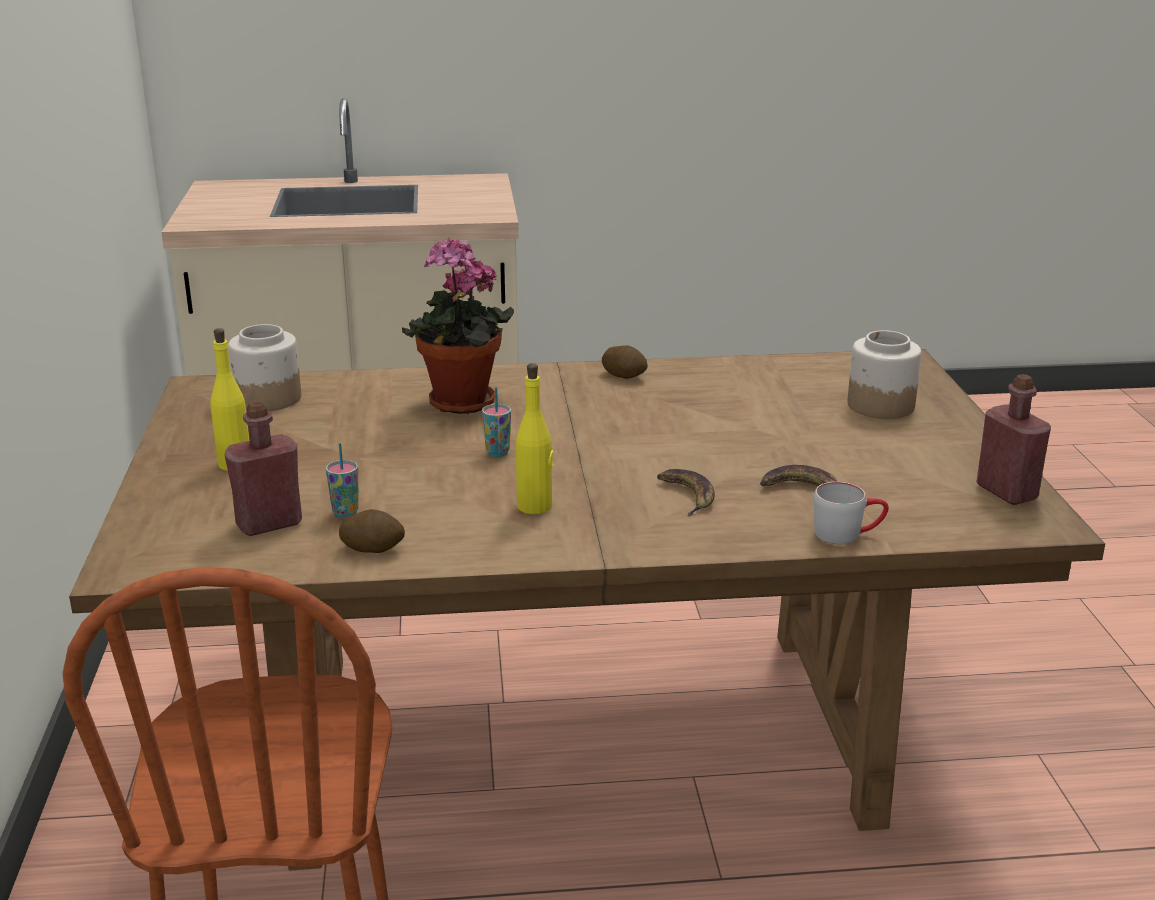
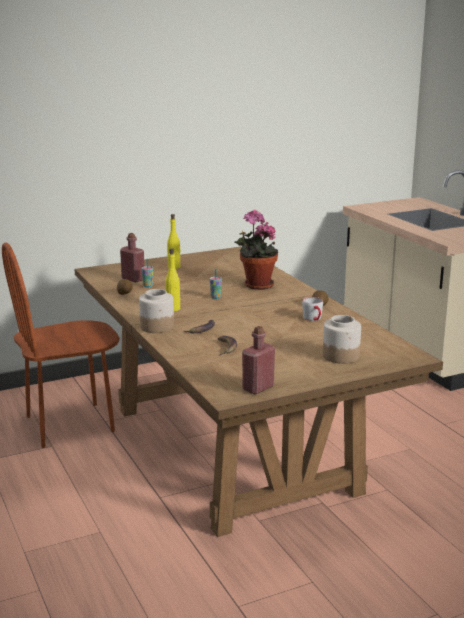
camera: 70 degrees right, 5 degrees down
(267, 399) = (232, 260): jar -> jar (156, 327)
(848, 534) = (187, 359): grey mug -> grey mug (314, 319)

